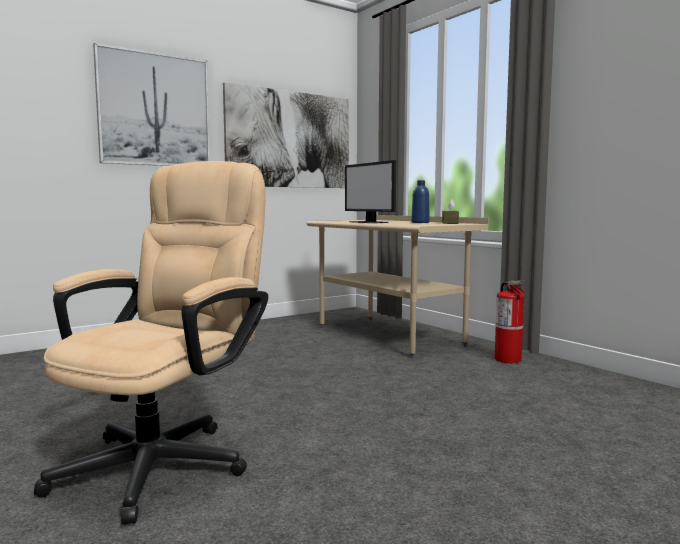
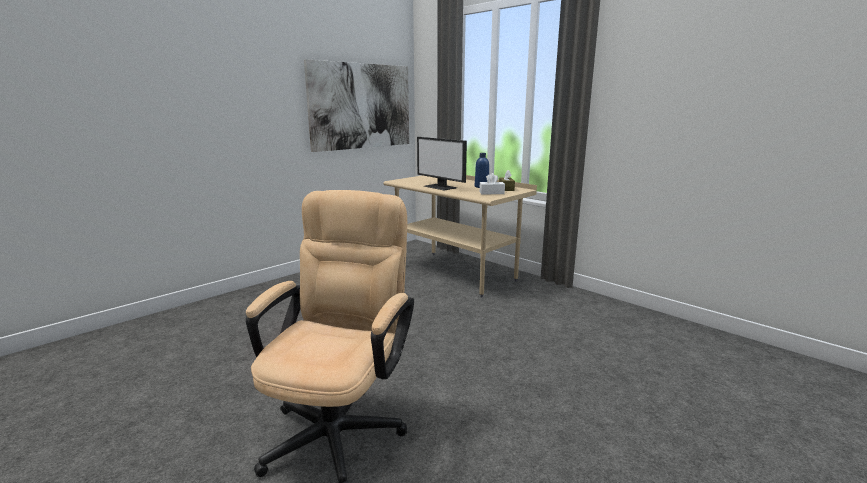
camera: 10 degrees left, 10 degrees up
(154, 110) = (247, 89): picture -> none
(427, 224) = (491, 193): none -> white tissue box
(508, 359) = (551, 294): fire extinguisher -> none

